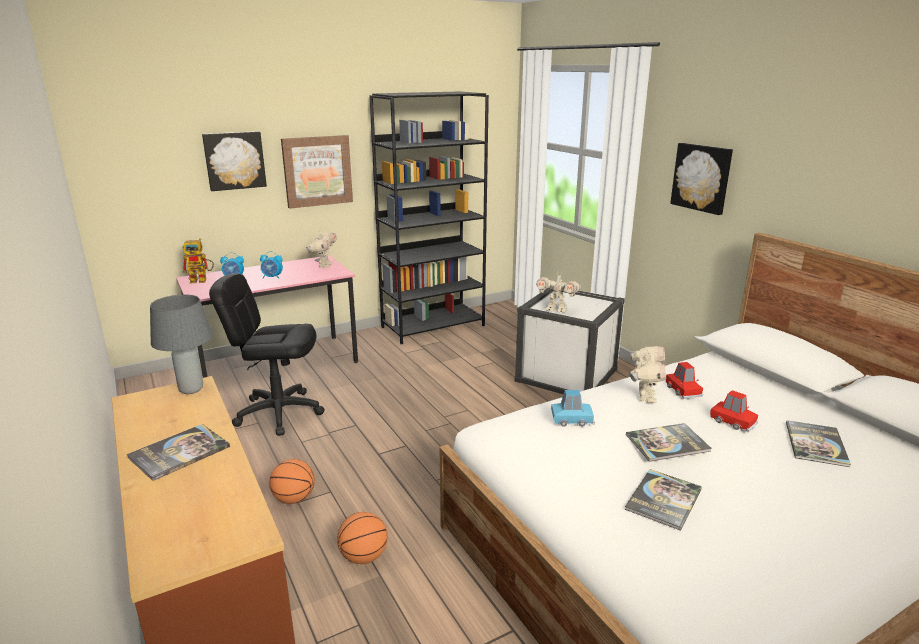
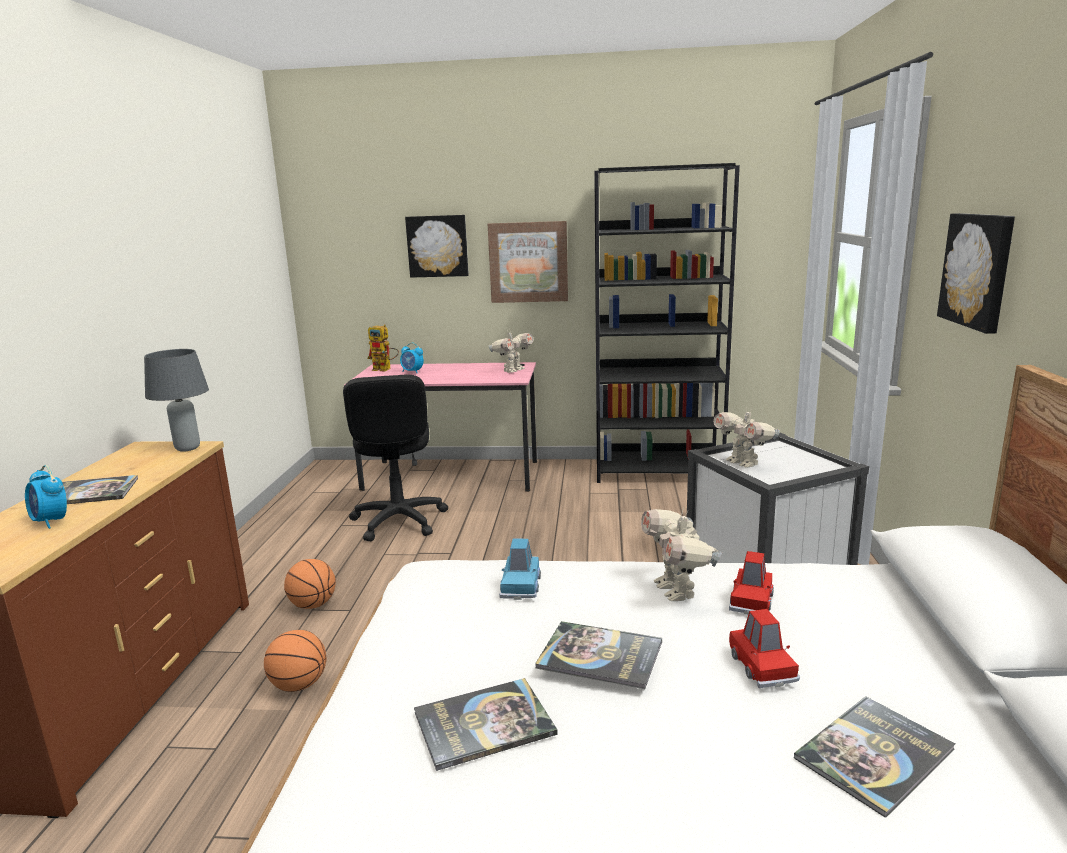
camera: 35 degrees right, 5 degrees down
(272, 277) = (446, 375): alarm clock -> alarm clock (51, 522)
(279, 412) = (398, 521): black office chair -> black office chair turned 135 degrees counterclockwise
(572, 420) = (520, 585): blue toy car -> blue toy car turned 60 degrees clockwise
(644, 396) = (677, 591): toy robot -> toy robot turned 120 degrees clockwise

